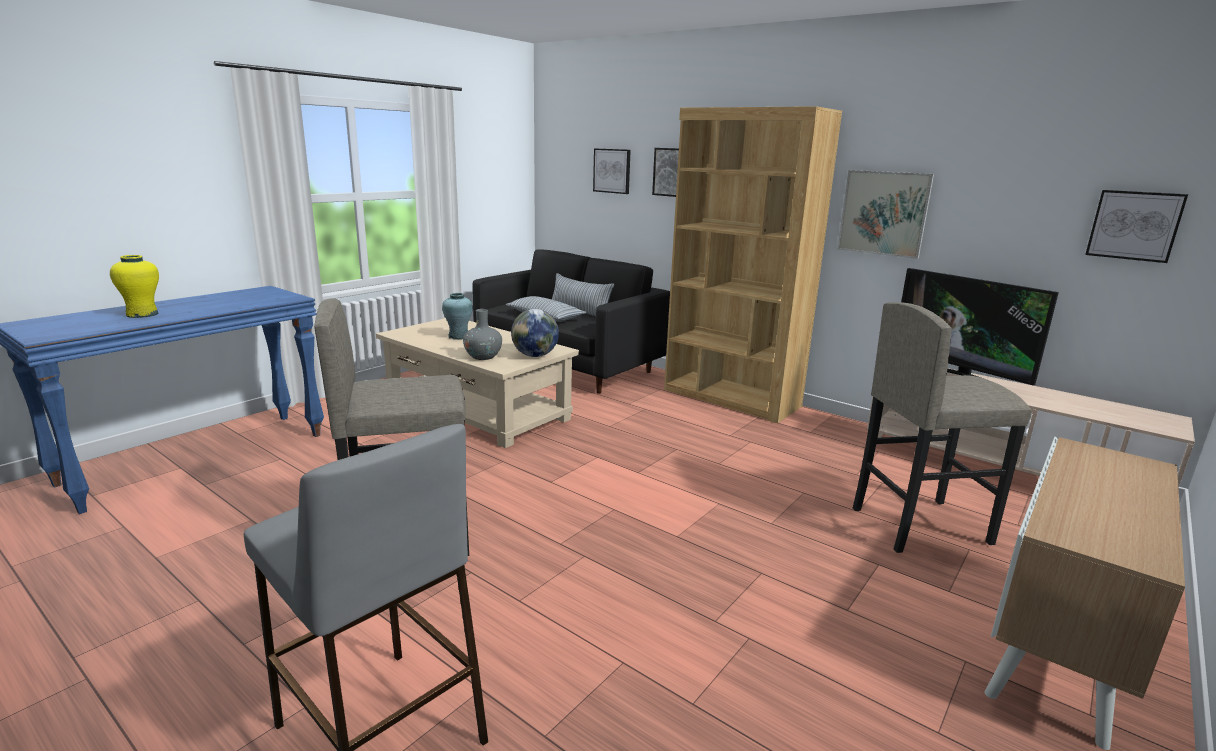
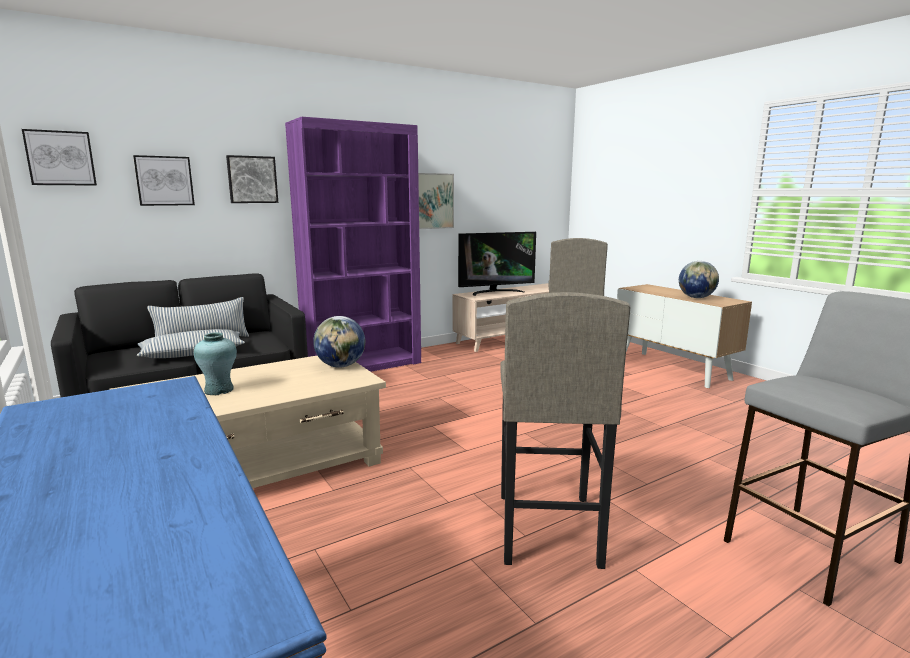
camera: 70 degrees left, 5 degrees down
(142, 314) = (121, 505): yellow vase -> none
(483, 356) = (318, 384): grey vase -> none
(731, 398) = (363, 365): brown bookcase -> purple bookcase
(1090, 511) = (696, 297): none -> globe
(1134, 225) = (533, 196): picture -> picture (60, 158)

